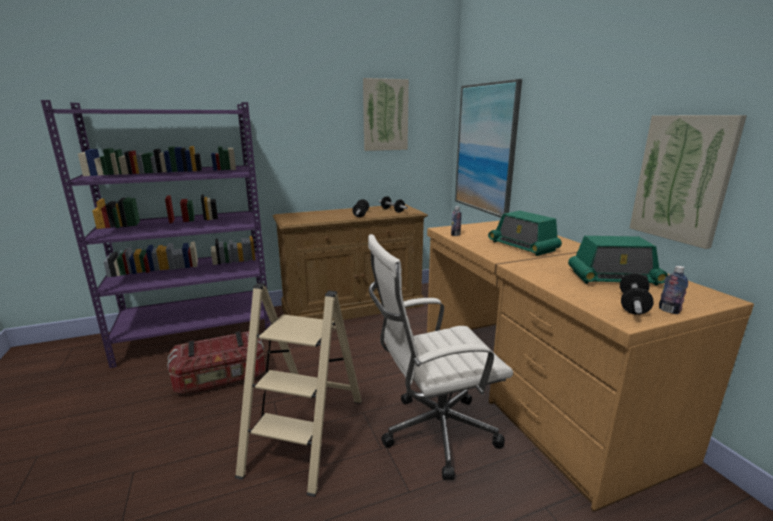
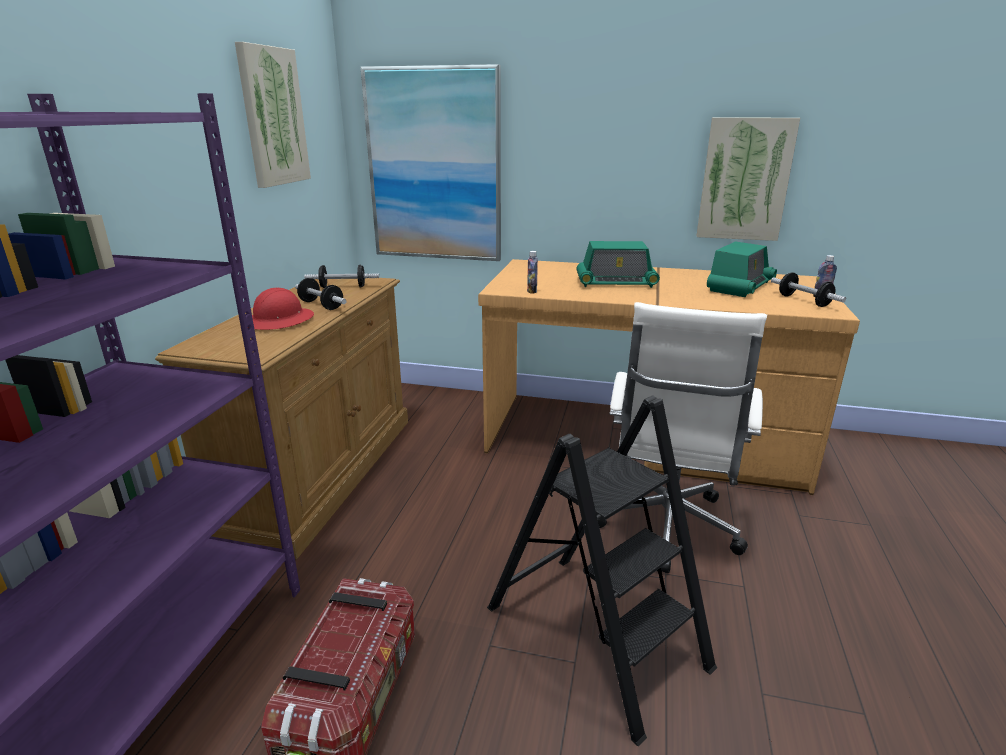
camera: 55 degrees left, 5 degrees up
(307, 433) = (593, 633): beige step ladder -> black step ladder
(331, 215) = (279, 321): none -> red hard hat

